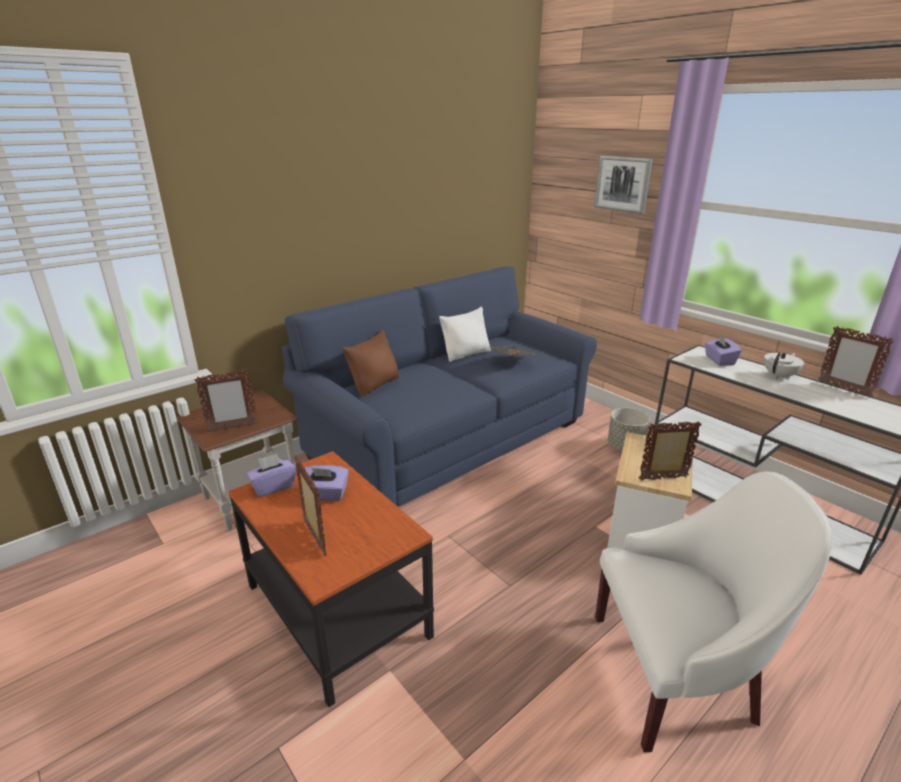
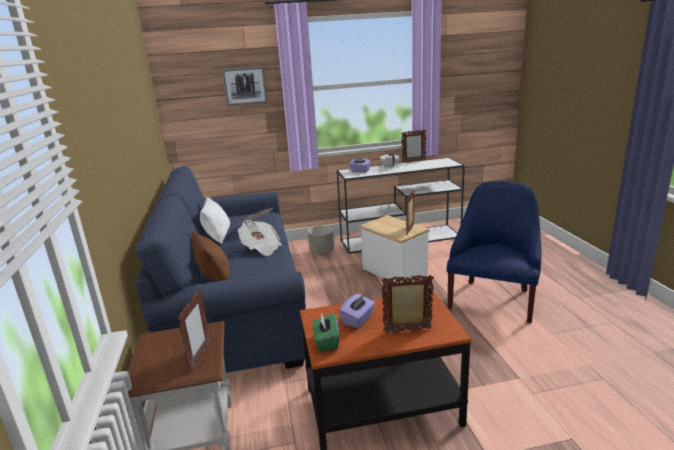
camera: 60 degrees left, 5 degrees down
(273, 486) = (326, 342): purple tissue box -> green tissue box
(458, 384) = (261, 248): none -> newspaper
(676, 673) = (493, 299): white armchair -> blue armchair

